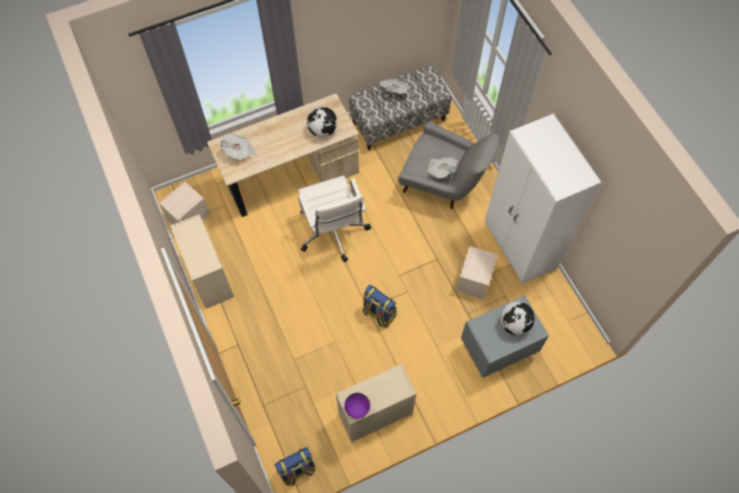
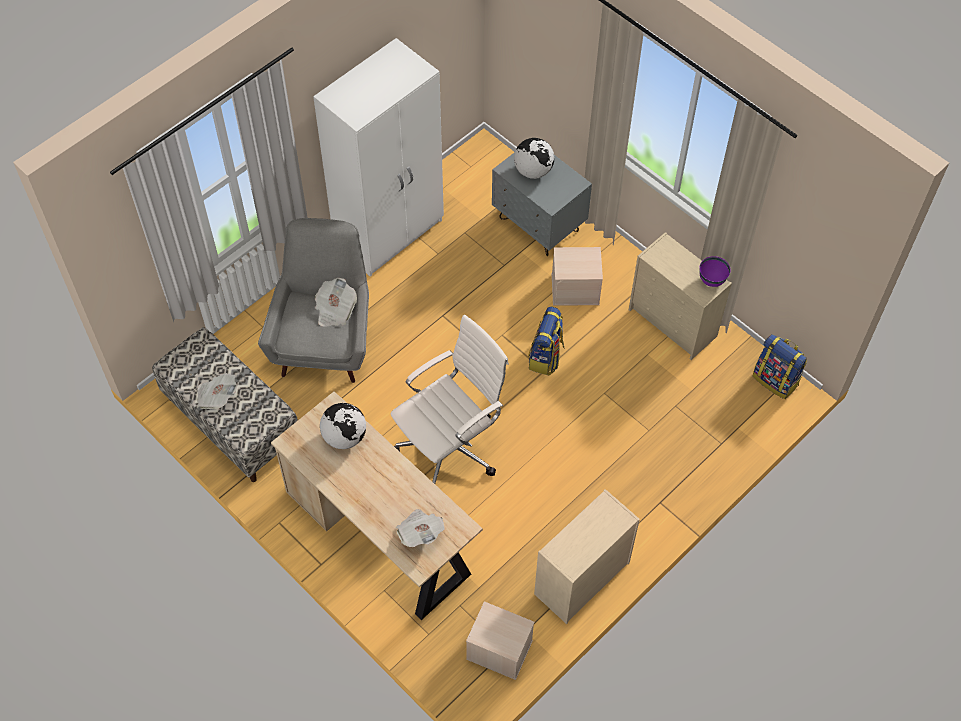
camera: 110 degrees left, 5 degrees down
(474, 280) = (456, 268): beige storage box -> beige storage box (575, 288)

